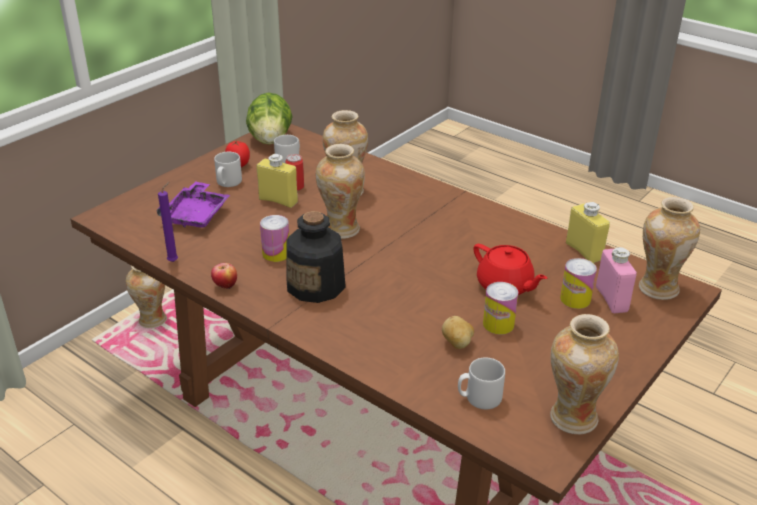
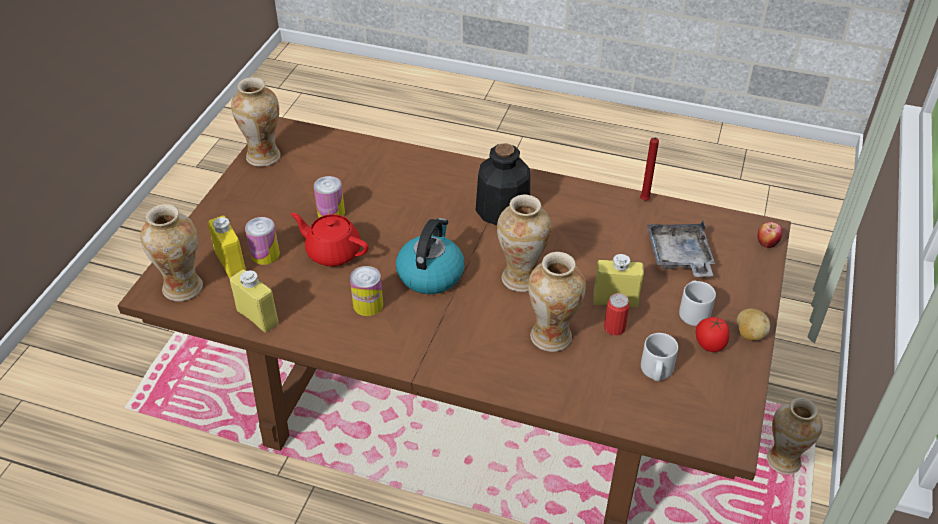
camera: 160 degrees right, 10 degrees up
(174, 261) = (644, 201): purple candle -> red candle
(196, 215) = (679, 257): purple tray -> grey tray
(225, 286) = (577, 189): apple -> apple (767, 244)
(270, 140) = (718, 412): lettuce -> none
(276, 253) = (562, 232): can -> can (368, 305)
(418, 249) = (430, 274): none -> kettle
(457, 343) = (360, 188): potato -> potato (749, 334)
(479, 398) = (332, 154): grey mug -> none
(611, 299) = (230, 263): pink bottle -> yellow bottle

